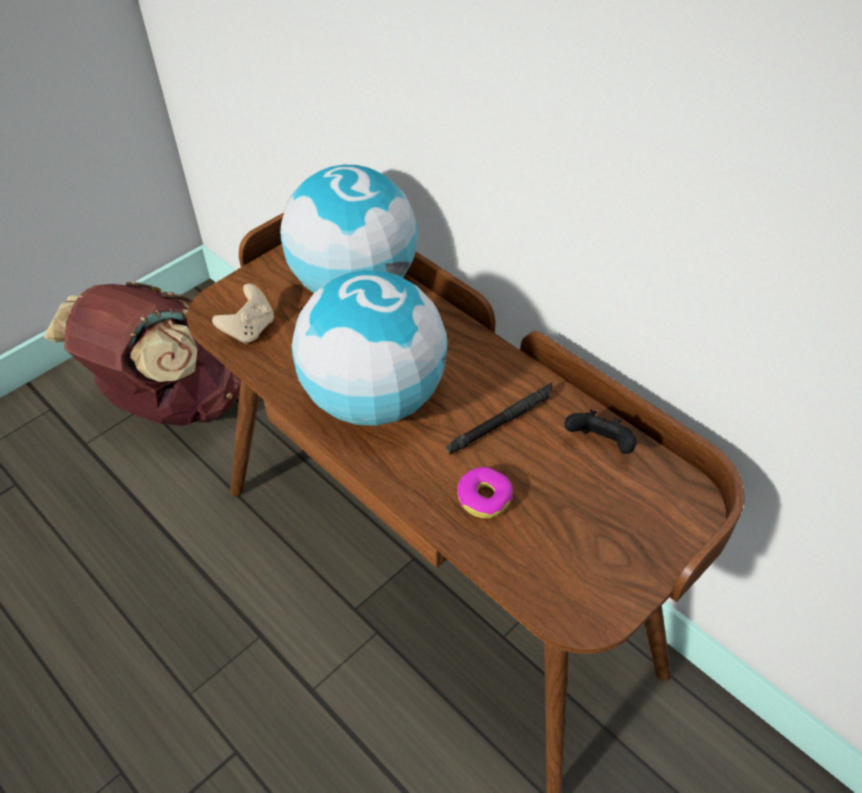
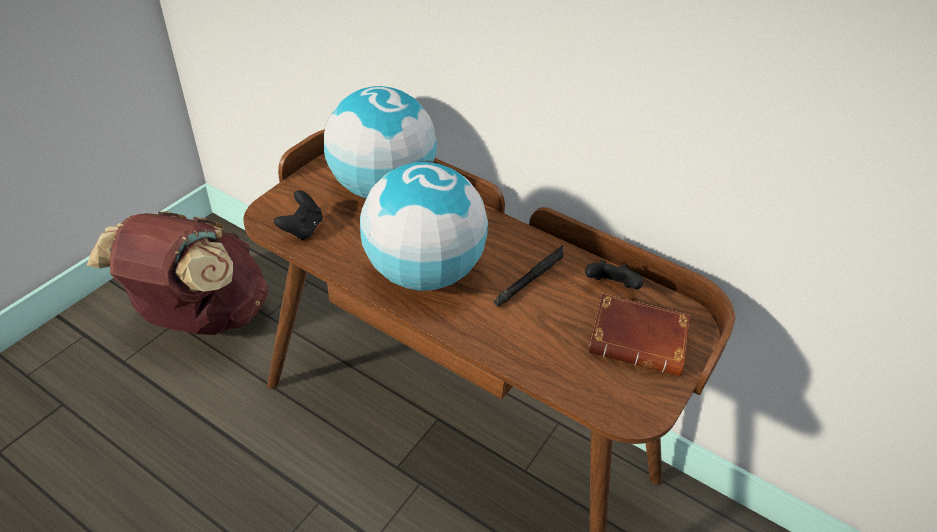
camera: 15 degrees left, 5 degrees down
(250, 330) = (302, 229): beige game controller -> black game controller
(484, 497) = (533, 336): donut -> none
(617, 519) = (640, 340): none -> brown book

